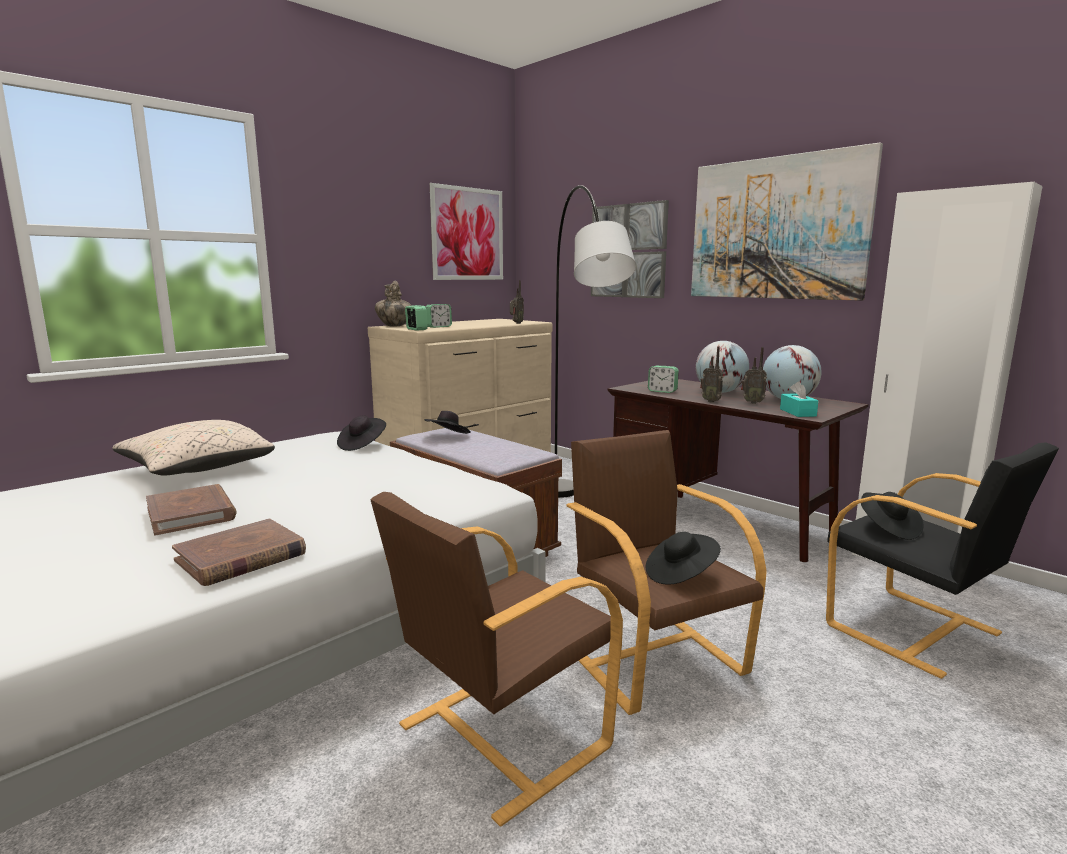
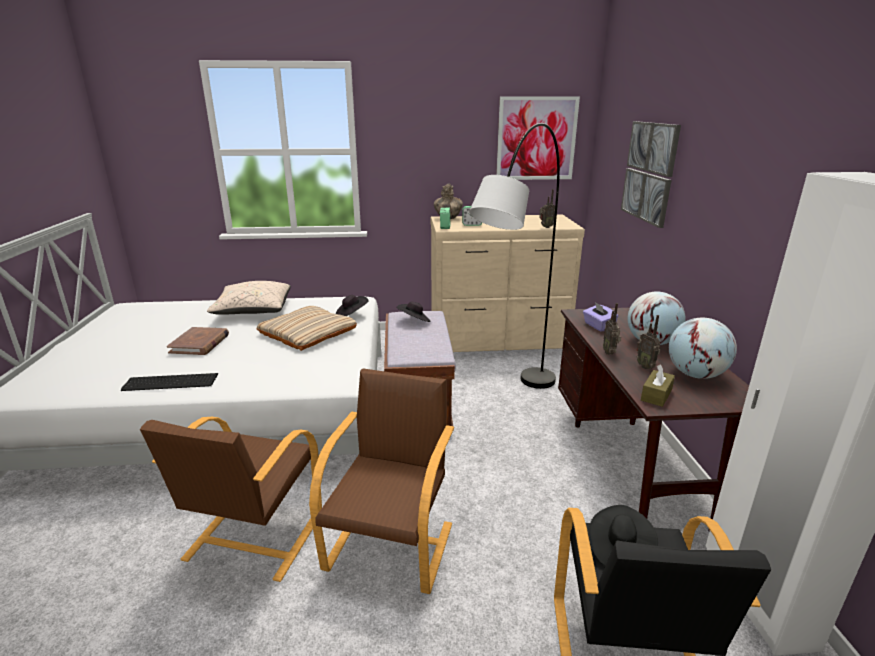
camera: 40 degrees right, 10 degrees up
(241, 557) = (170, 381): brown book -> keyboard
(342, 470) = (307, 333): none -> beige pillow
(499, 736) = (253, 537): brown armchair -> brown armchair turned 75 degrees counterclockwise
(662, 391) = (598, 326): alarm clock -> purple tissue box
(680, 574) = (374, 497): black hat -> none
(776, 229) = (750, 178): picture -> none
(797, 412) = (656, 395): turquoise tissue box -> brown tissue box

